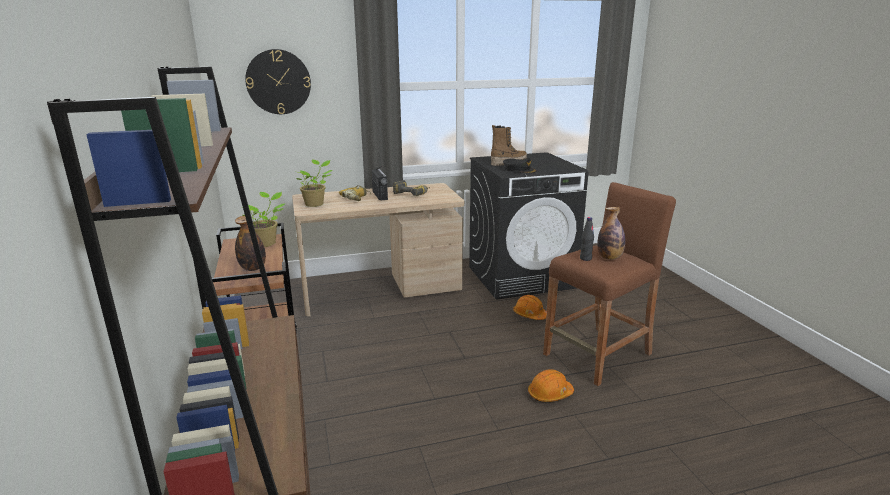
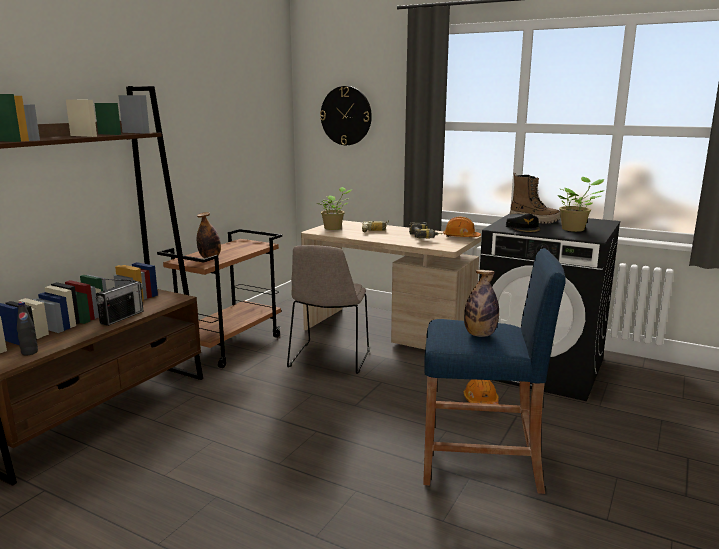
camera: 45 degrees right, 5 degrees down
(266, 243) = (255, 246): potted plant -> potted plant (574, 229)
(379, 332) = (329, 360): none -> beige chair
(380, 195) = (396, 233): radio -> radio (122, 317)
(550, 394) = (367, 465): orange hard hat -> orange hard hat (461, 237)
(585, 258) = (453, 327): black bottle -> black bottle (29, 352)
(598, 354) = (481, 463): brown stool -> blue stool

